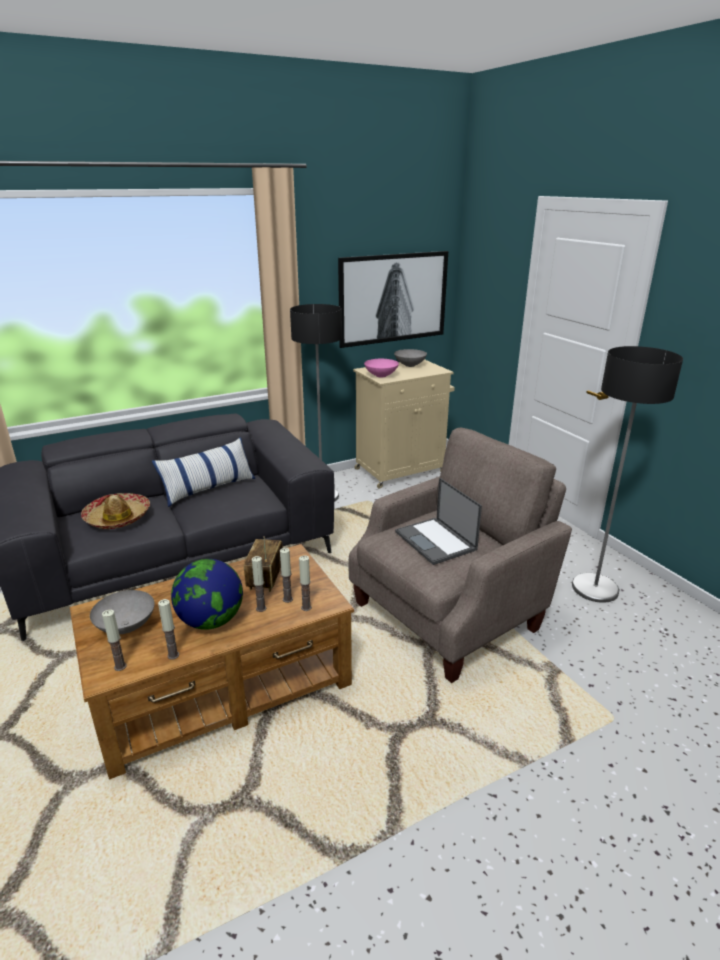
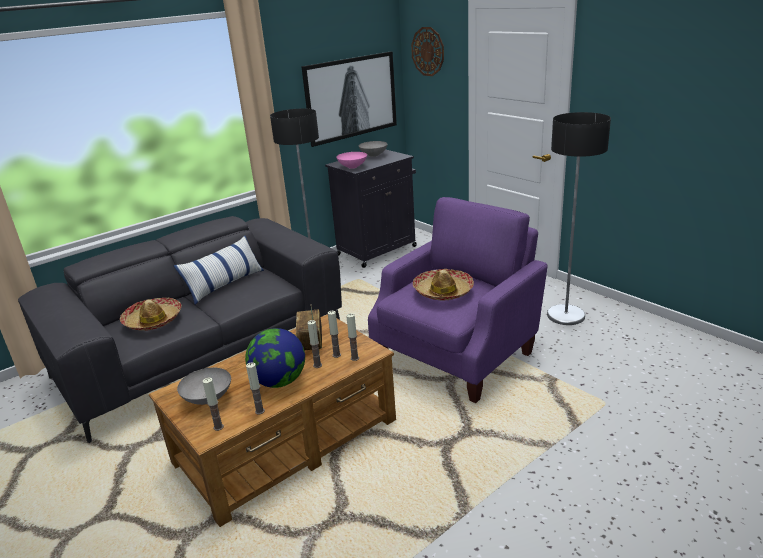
camera: 10 degrees left, 0 degrees up
(401, 470) = (378, 250): beige cabinet -> black cabinet
(436, 541) = (443, 291): laptop -> hat
(450, 614) = (457, 354): beige armchair -> purple armchair
(487, 255) = (428, 51): none -> wall clock

